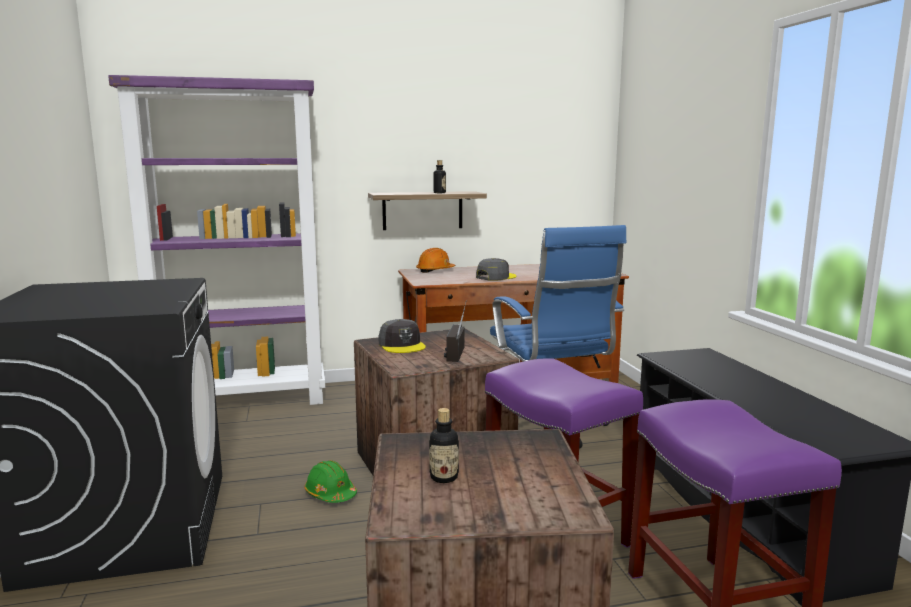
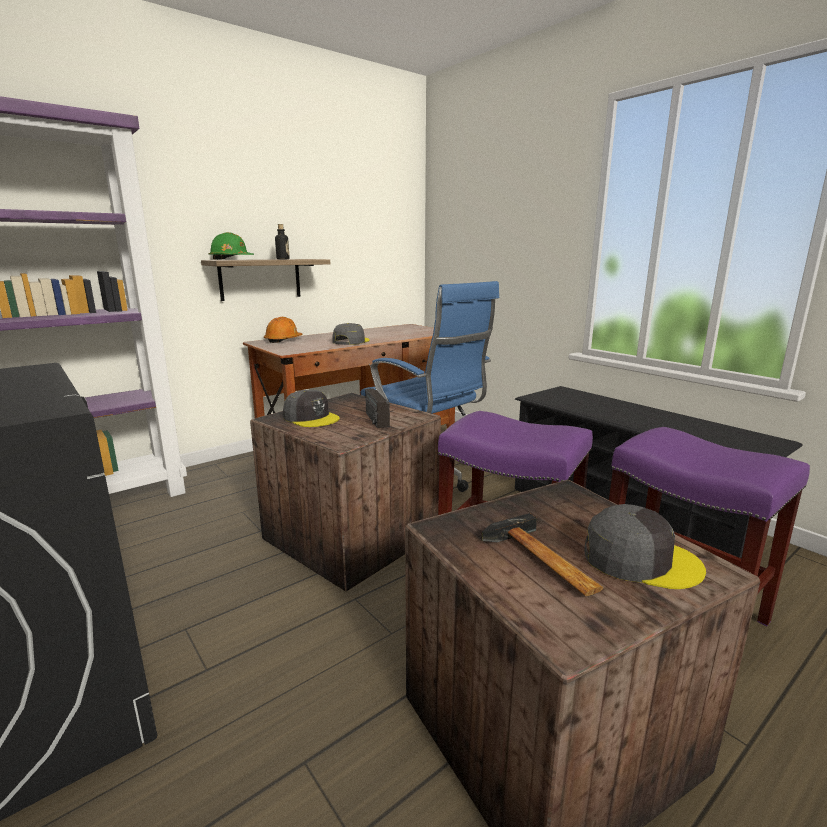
camera: 25 degrees left, 5 degrees up
(330, 494) = (263, 593): green hard hat -> green hard hat (231, 259)
(444, 477) = (542, 562): bottle -> hammer
(525, 493) = (639, 559): none -> grey cap

